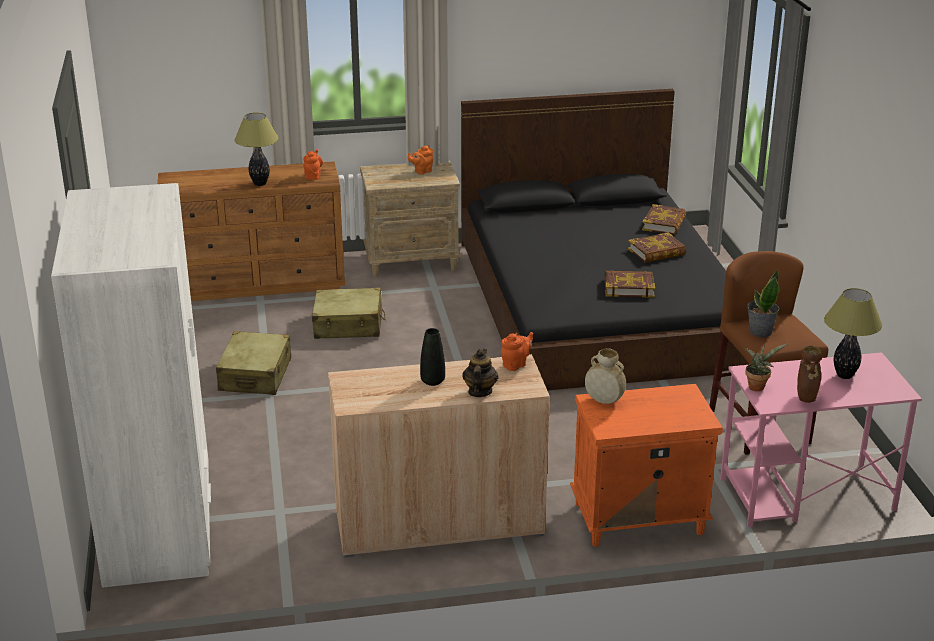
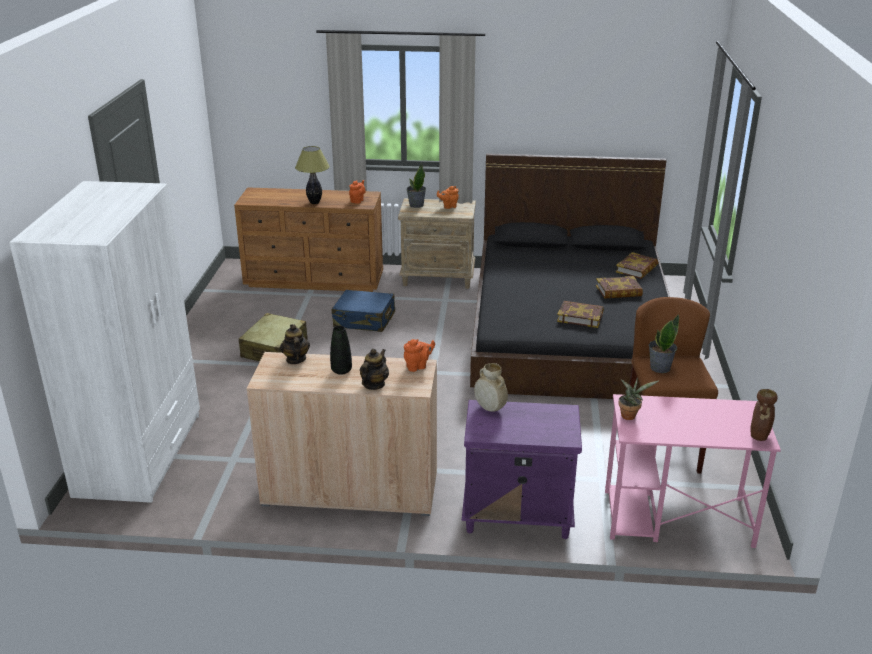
camera: 15 degrees right, 0 degrees up
(348, 325) = (364, 320): beige suitcase -> blue suitcase
(371, 376) = (295, 359): none -> teapot
(380, 173) = (416, 205): none -> potted plant
(637, 519) = (516, 515): orange nightstand -> purple nightstand
(806, 399) = (669, 433): brown vase -> brown vase (759, 437)
(844, 375) = (716, 417): table lamp -> none

